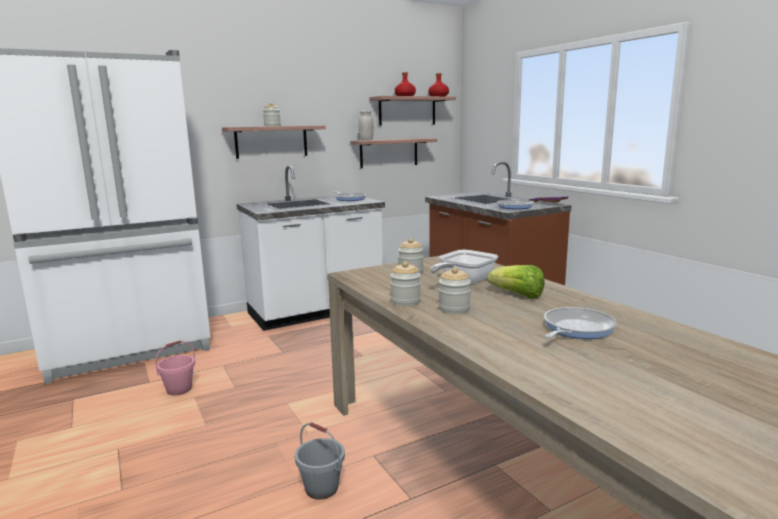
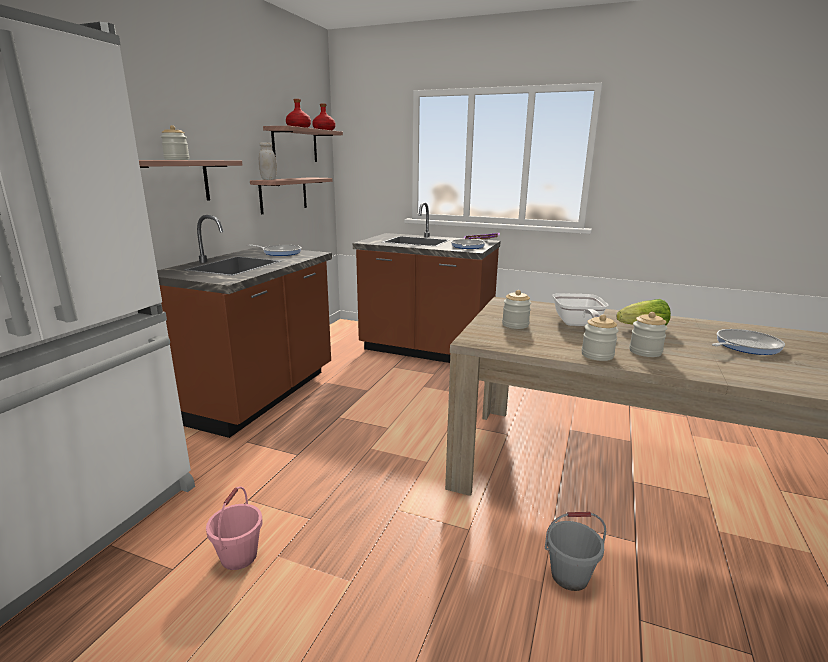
camera: 40 degrees left, 5 degrees up
(316, 312) = (260, 396): white counter -> brown counter
(576, 329) = (744, 346): frying pan -> frying pan turned 60 degrees clockwise

